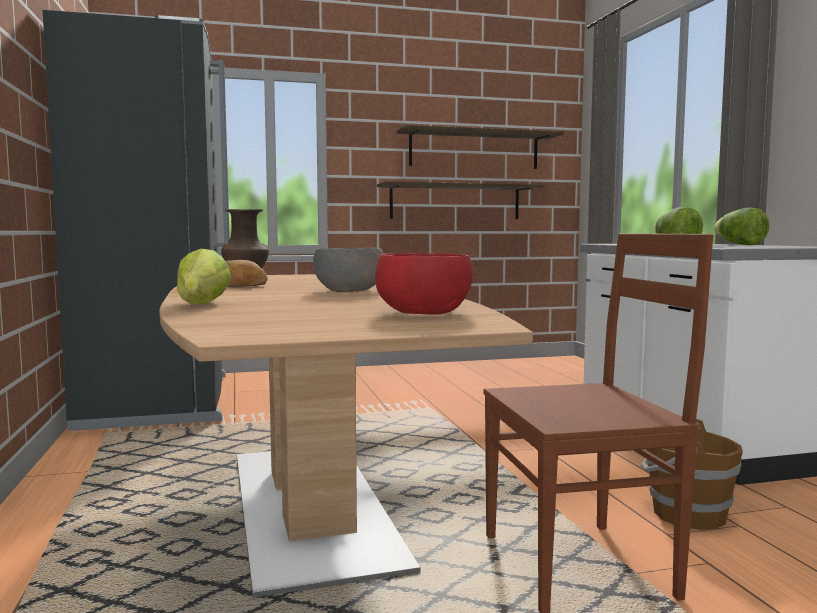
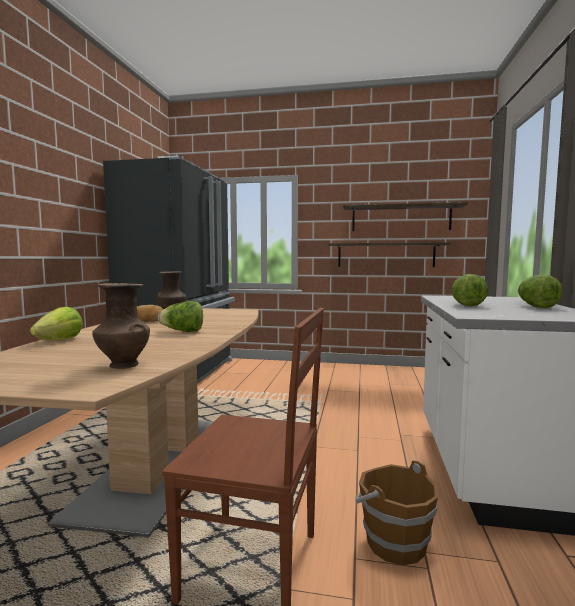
camera: 25 degrees right, 0 degrees up
(349, 291) = (183, 331): grey bowl -> lettuce
(423, 313) = (122, 365): red bowl -> brown vase

